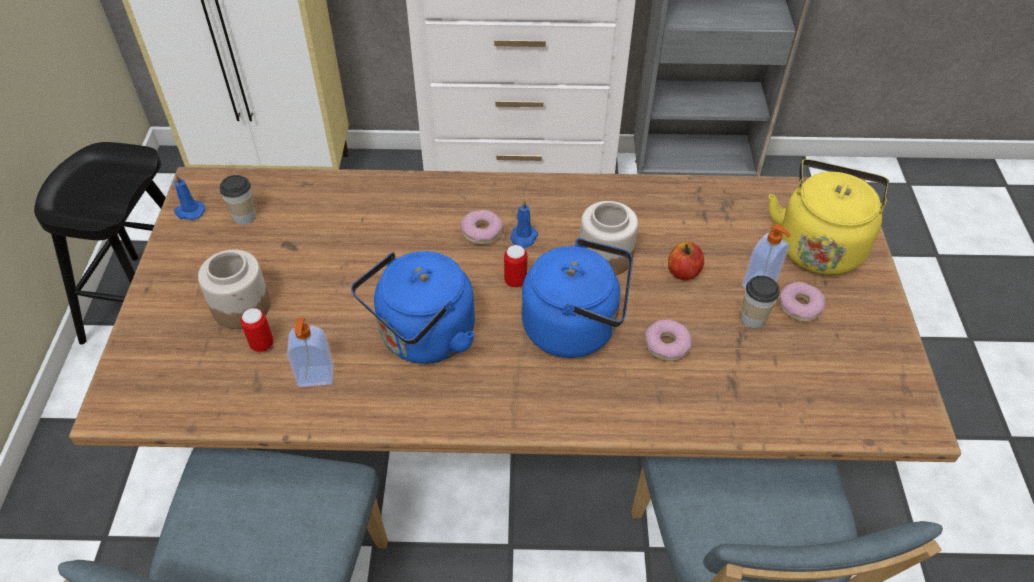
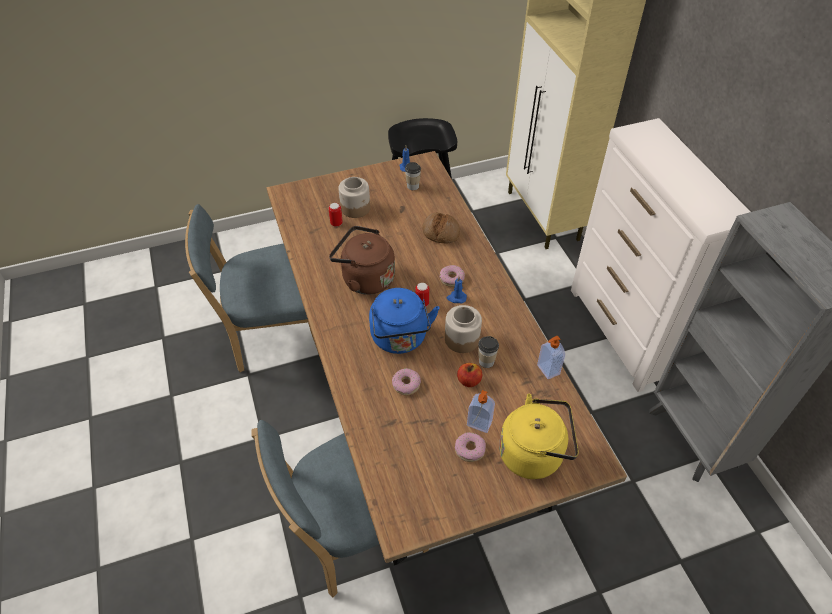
camera: 70 degrees right, 0 degrees up
(315, 377) = (325, 248): soap dispenser -> soap dispenser (547, 370)
(376, 215) = (441, 232): none -> bread
(423, 338) = (365, 279): blue kettle -> brown kettle
(752, 318) = (447, 424): cup -> cup (486, 361)

